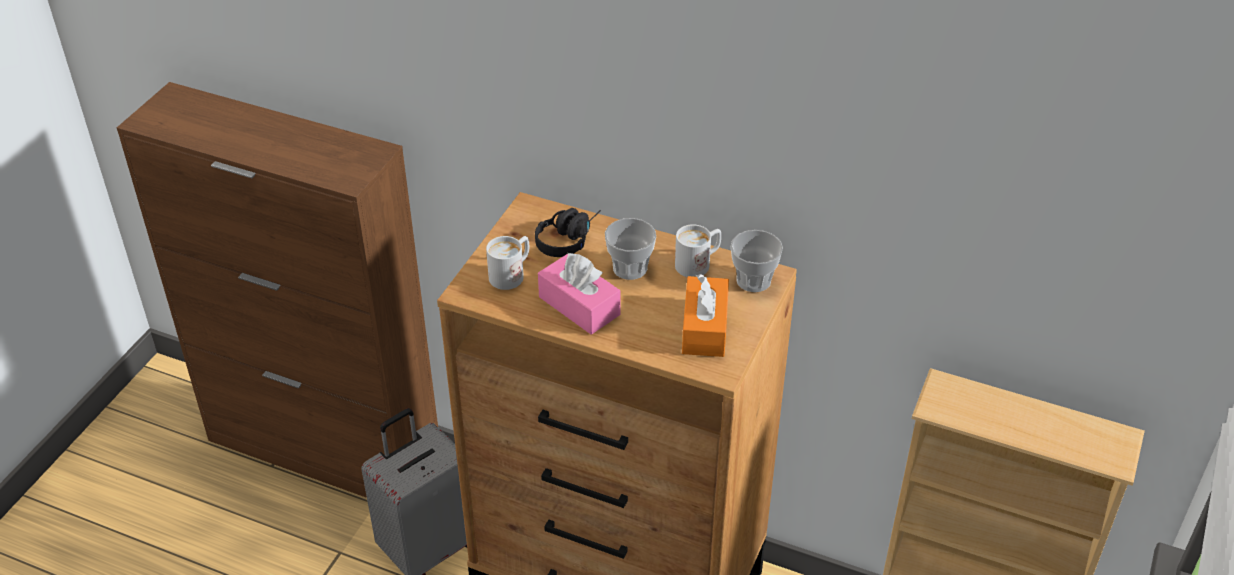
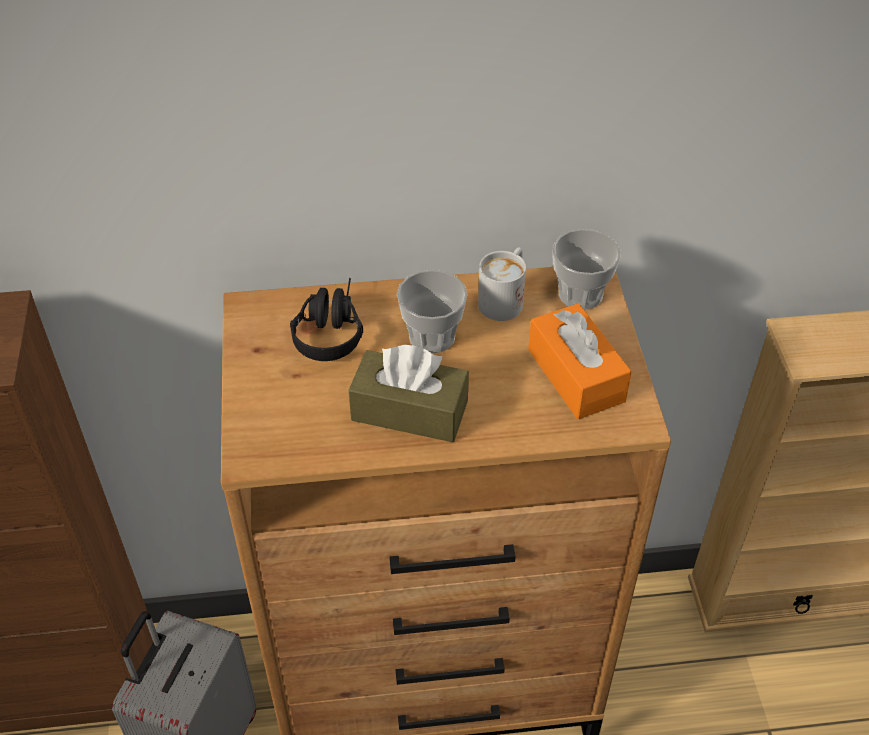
camera: 30 degrees left, 5 degrees up
(511, 274) = (294, 404): white mug -> none
(579, 306) = (409, 411): pink tissue box -> brown tissue box

